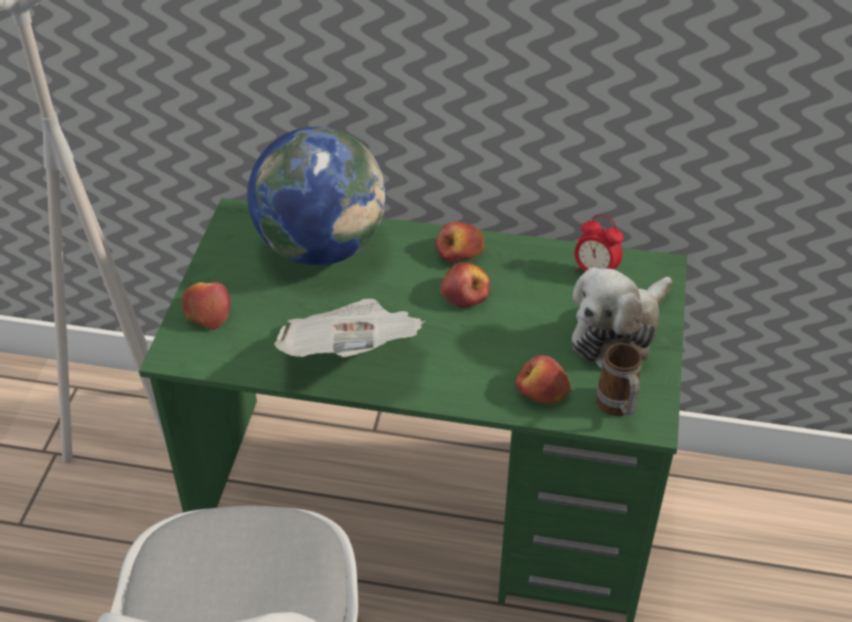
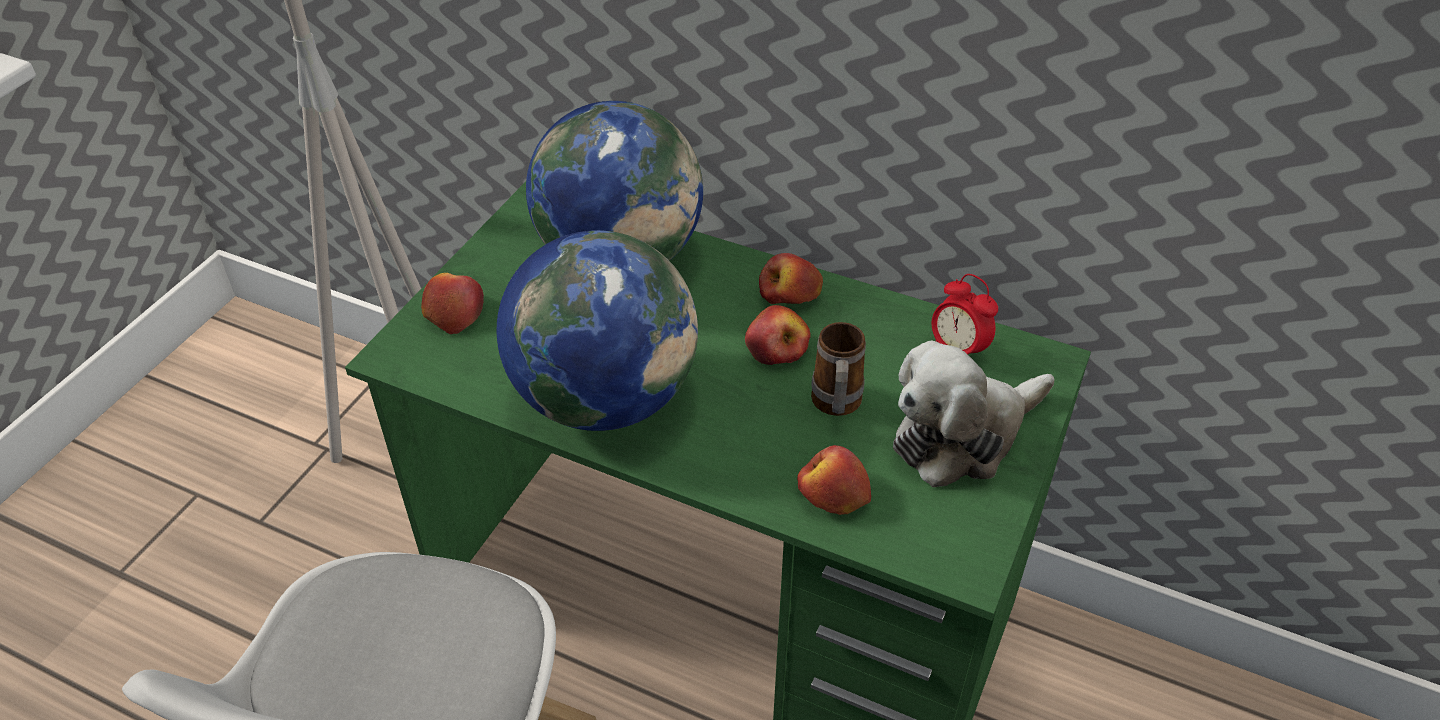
camera: 15 degrees right, 0 degrees up
(351, 355) = (604, 398): newspaper -> globe
(618, 408) = (928, 539): mug -> mug (835, 407)

